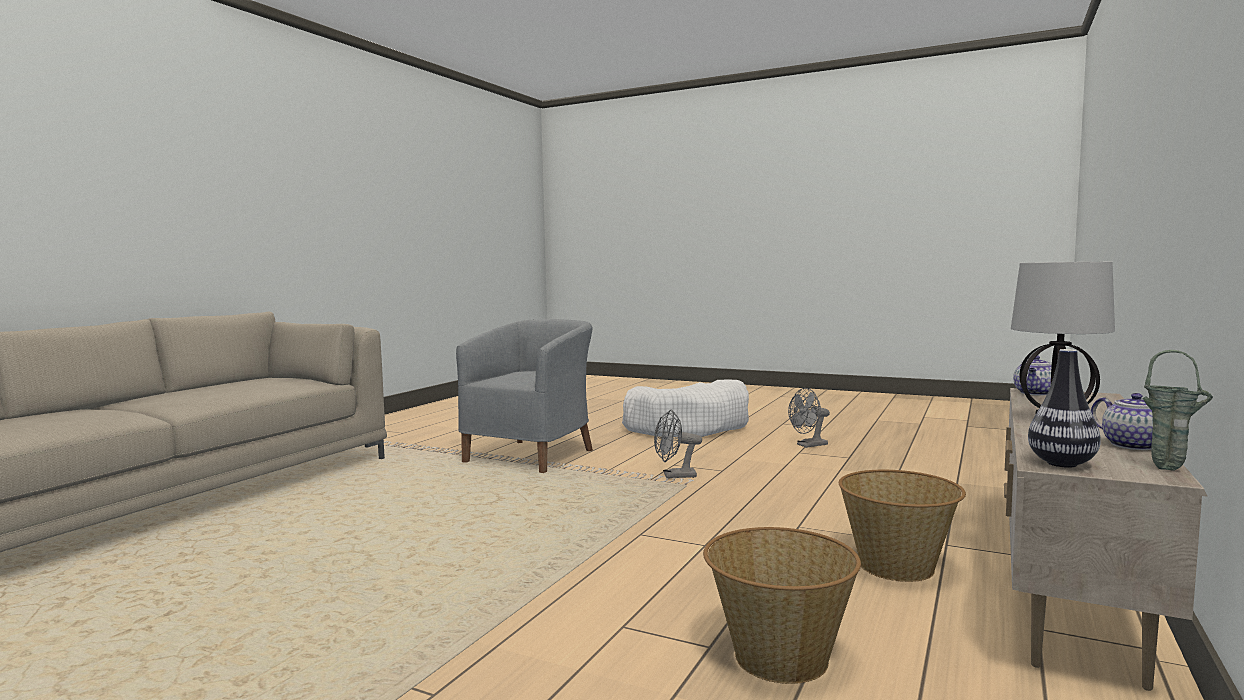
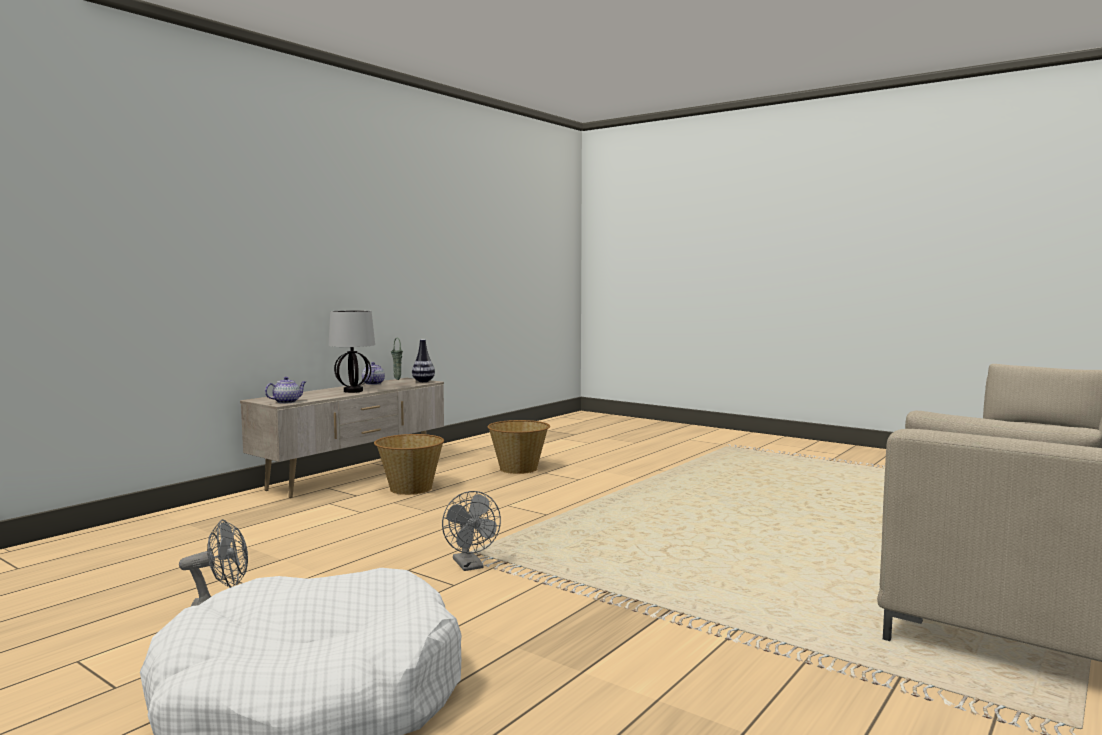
camera: 170 degrees left, 0 degrees up
(533, 455) = (640, 627): grey armchair -> none
(674, 476) = (470, 566): grey fan -> grey fan turned 60 degrees clockwise

